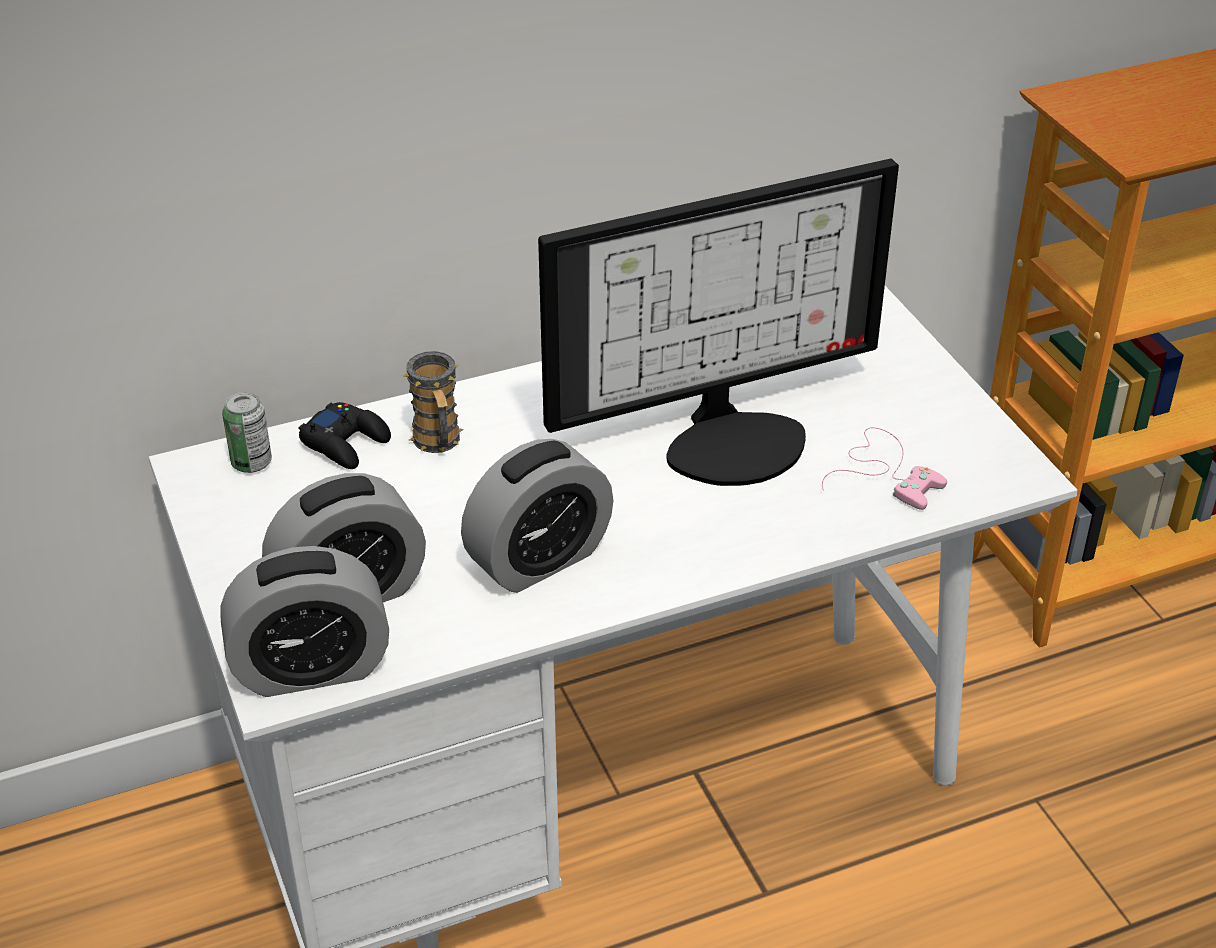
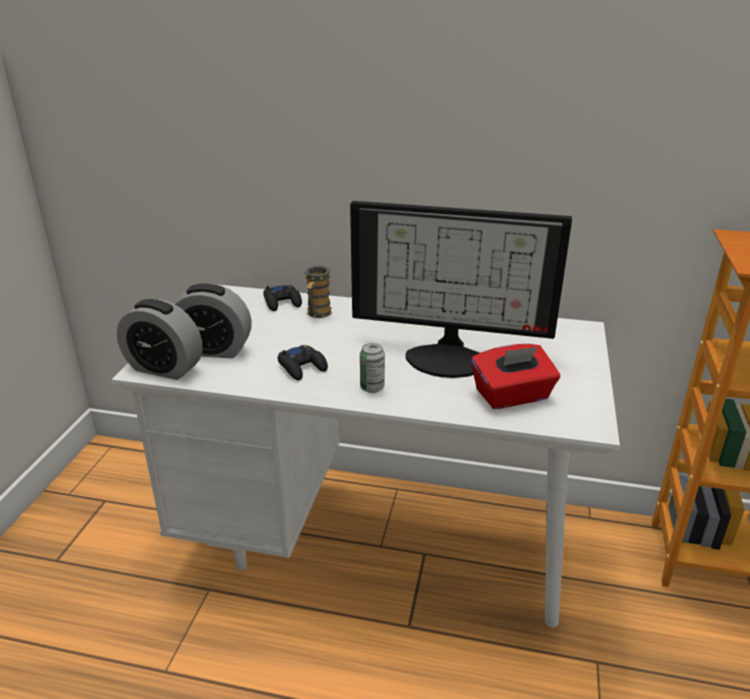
camera: 35 degrees right, 10 degrees down
(251, 463) = (240, 297): can -> can (372, 387)
(539, 559) = (302, 367): alarm clock -> black game controller
(885, 471) = (512, 396): pink game controller -> red tissue box

